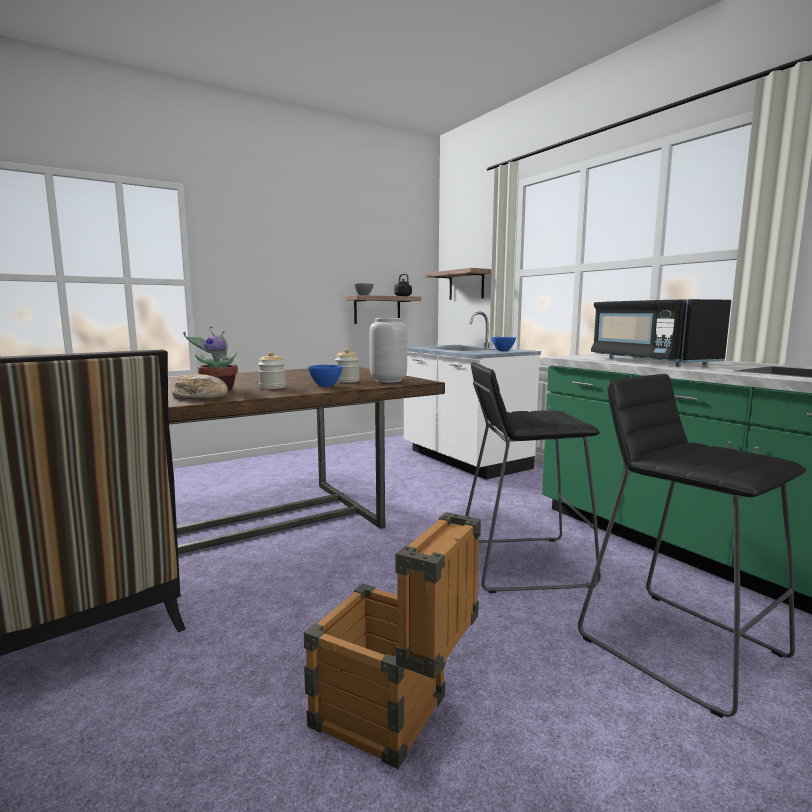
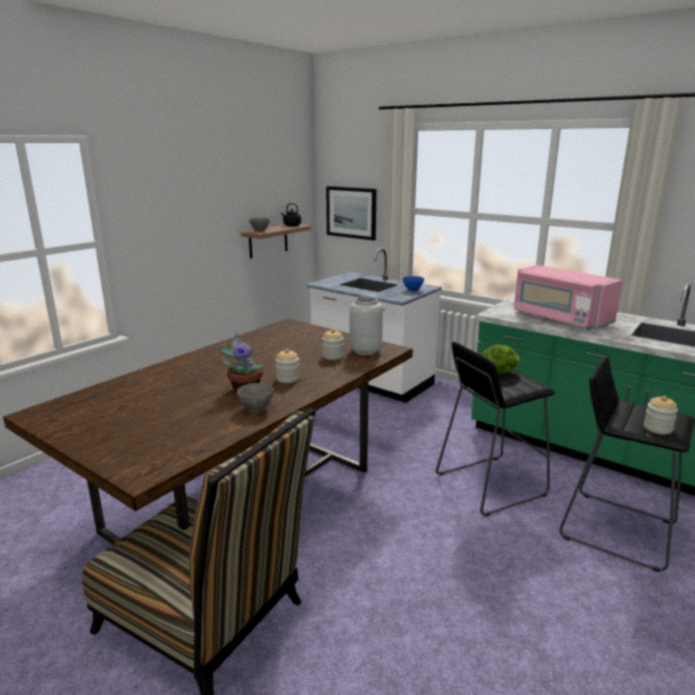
camera: 20 degrees left, 10 degrees up
(201, 397) = (256, 408): bread -> grey bowl
(325, 386) = (328, 369): blue bowl -> none
(393, 718) = (497, 625): crate -> none
(466, 285) = (351, 212): shelf -> picture
(539, 412) = (499, 373): none -> lettuce
(649, 361) = (560, 318): black microwave -> pink microwave
(717, 465) = (657, 428): none -> jar

